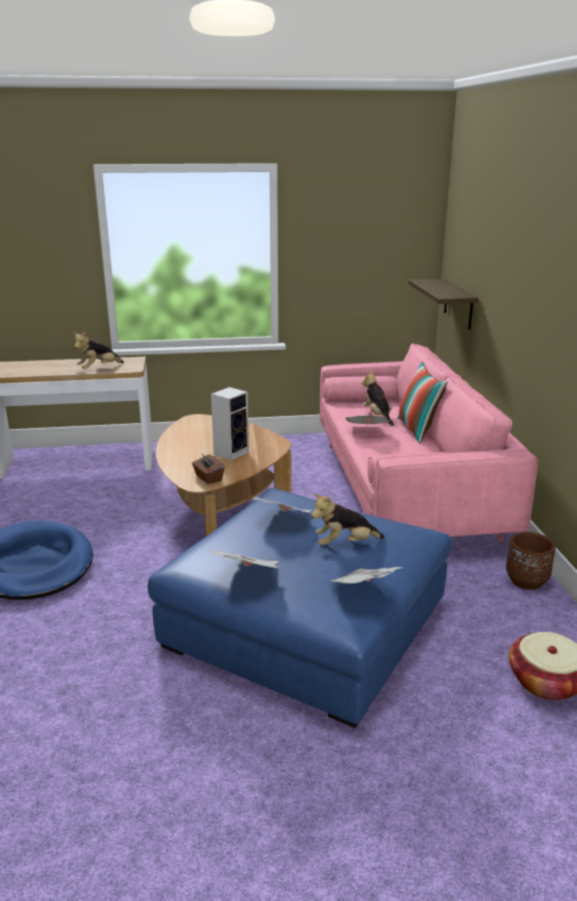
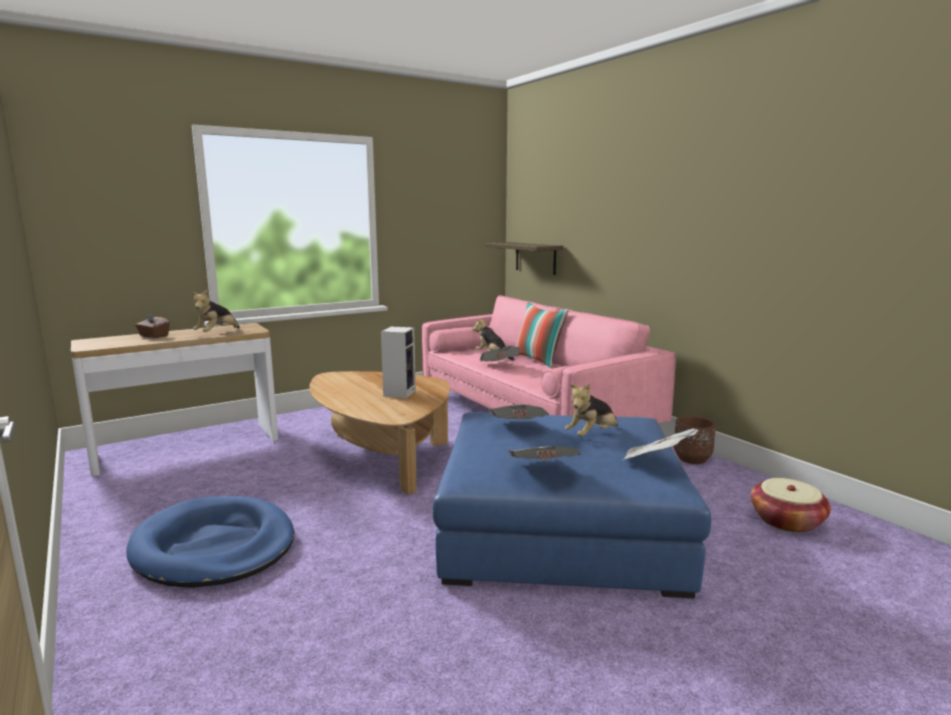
camera: 25 degrees left, 10 degrees down
(208, 478) = (401, 412): brown tissue box -> brown tissue box (153, 336)

